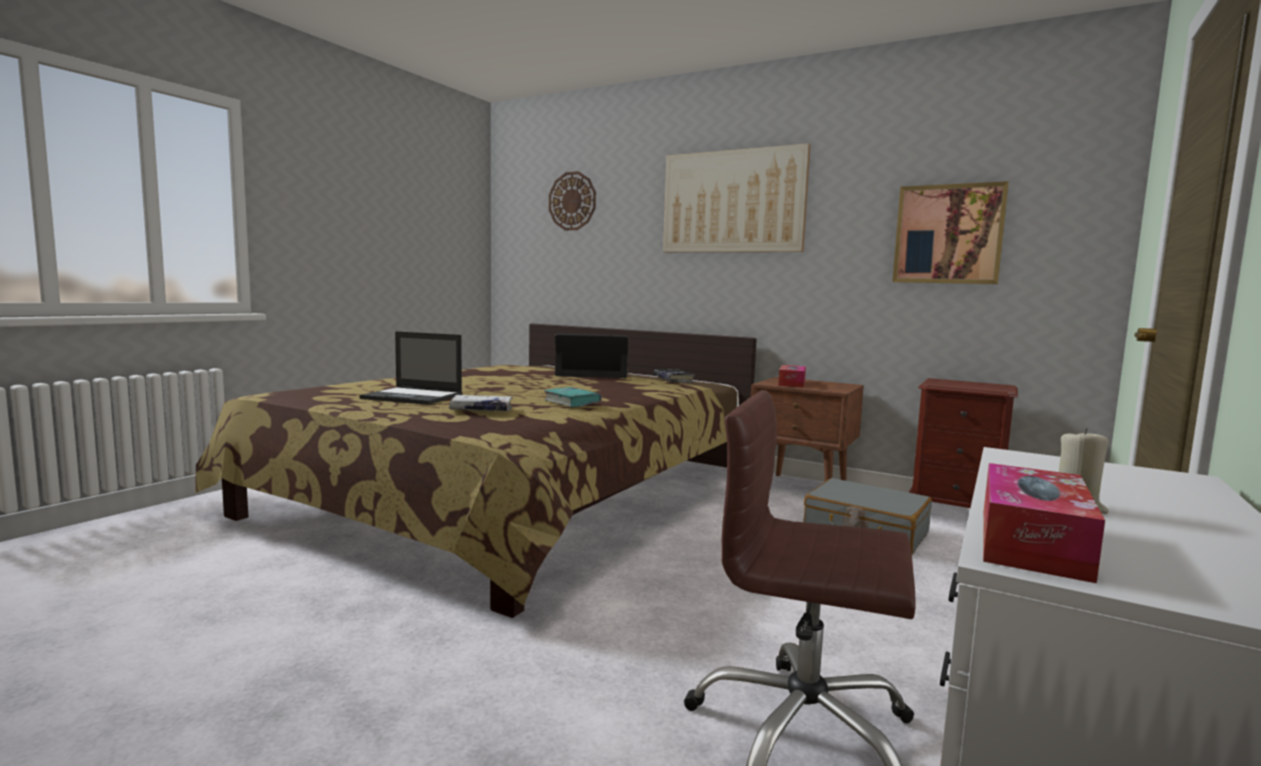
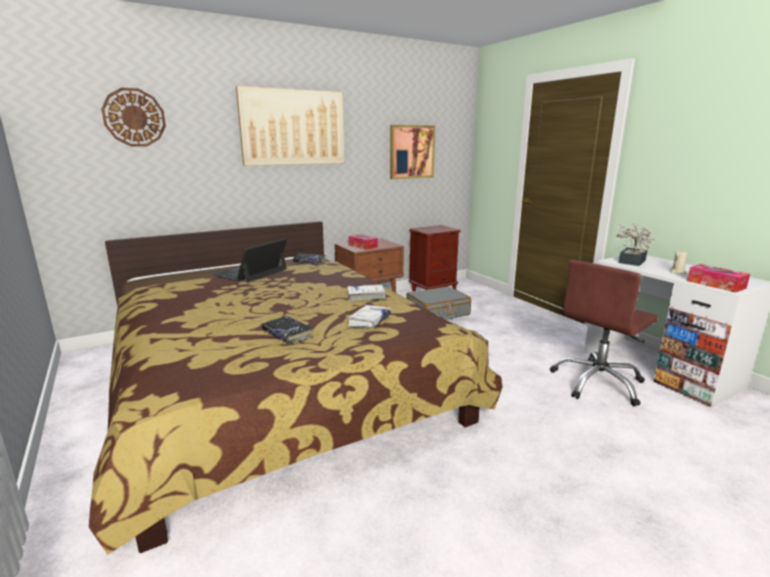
camera: 60 degrees left, 10 degrees up
(413, 397) = (287, 334): laptop -> black book
(572, 403) = (366, 296): turquoise book -> white book
(1055, 468) = (630, 262): none -> potted plant

